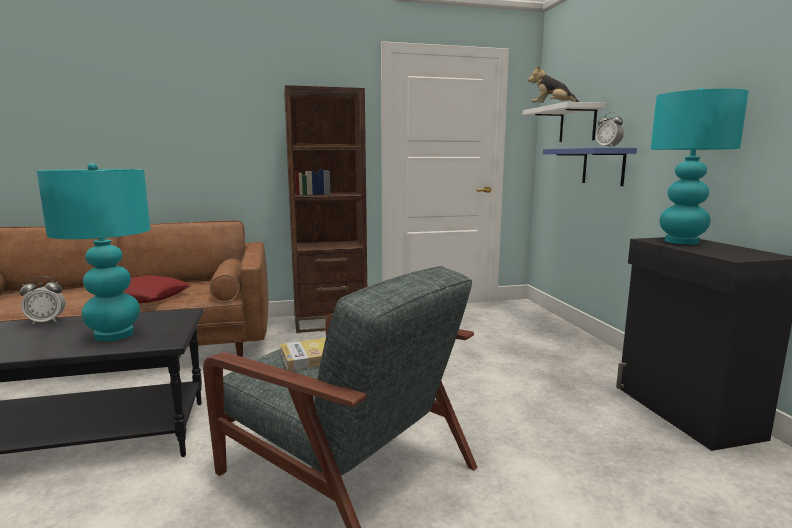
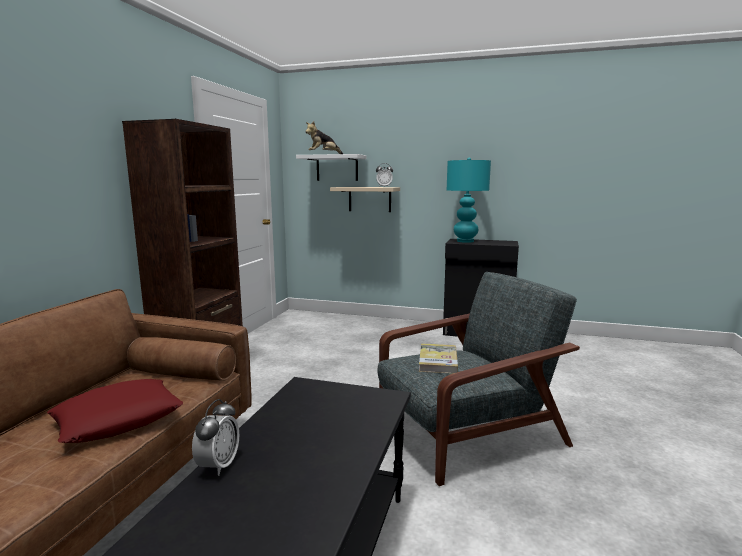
camera: 60 degrees left, 0 degrees up
(113, 335) = (337, 421): turquoise table lamp -> none
(603, 166) = (369, 199): blue shelf -> beige shelf

